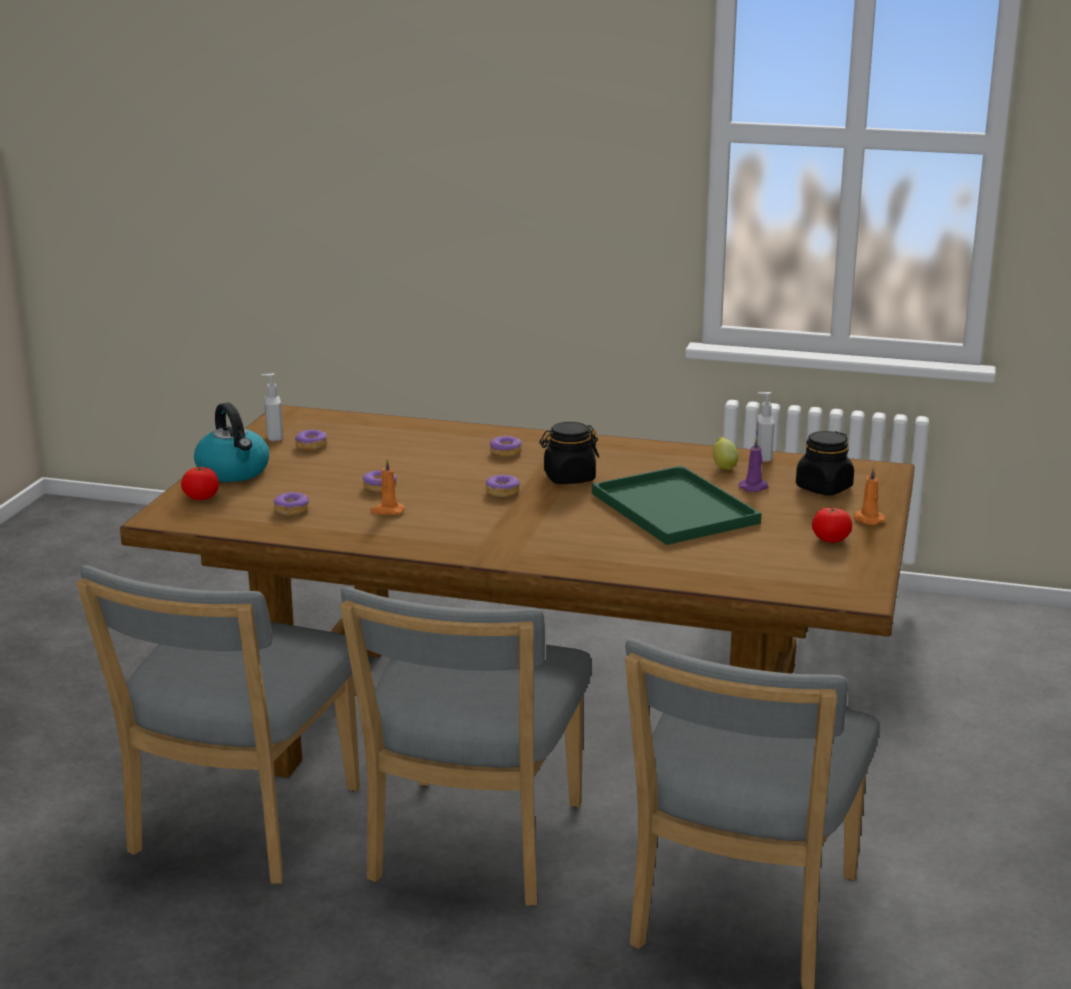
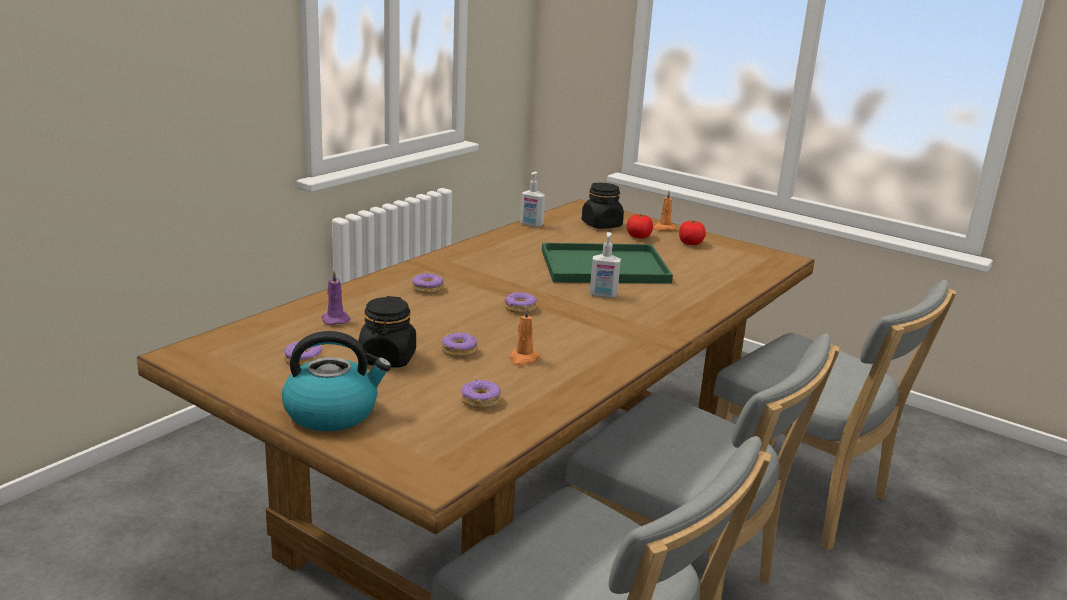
camera: 70 degrees left, 0 degrees up
(201, 497) = (394, 444): tomato -> tomato (638, 237)
(274, 437) = (251, 374): soap dispenser -> soap dispenser (603, 295)
(569, 478) = (511, 281): black jar -> black jar (387, 359)
(724, 466) = (537, 237): lemon -> none
(754, 487) = (584, 239): purple candle -> purple candle (335, 319)

